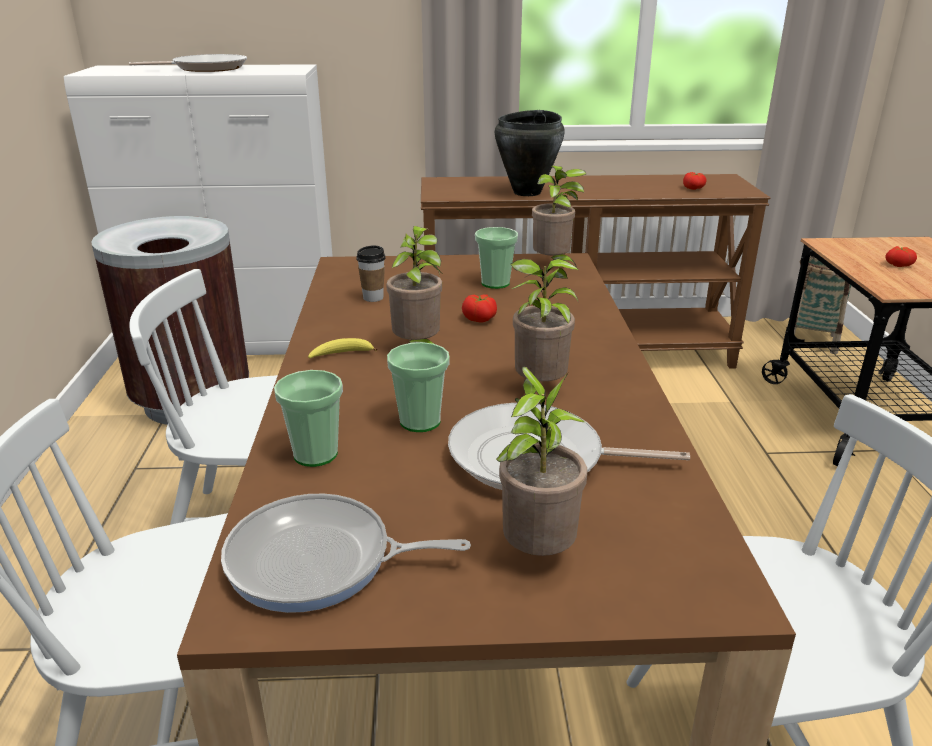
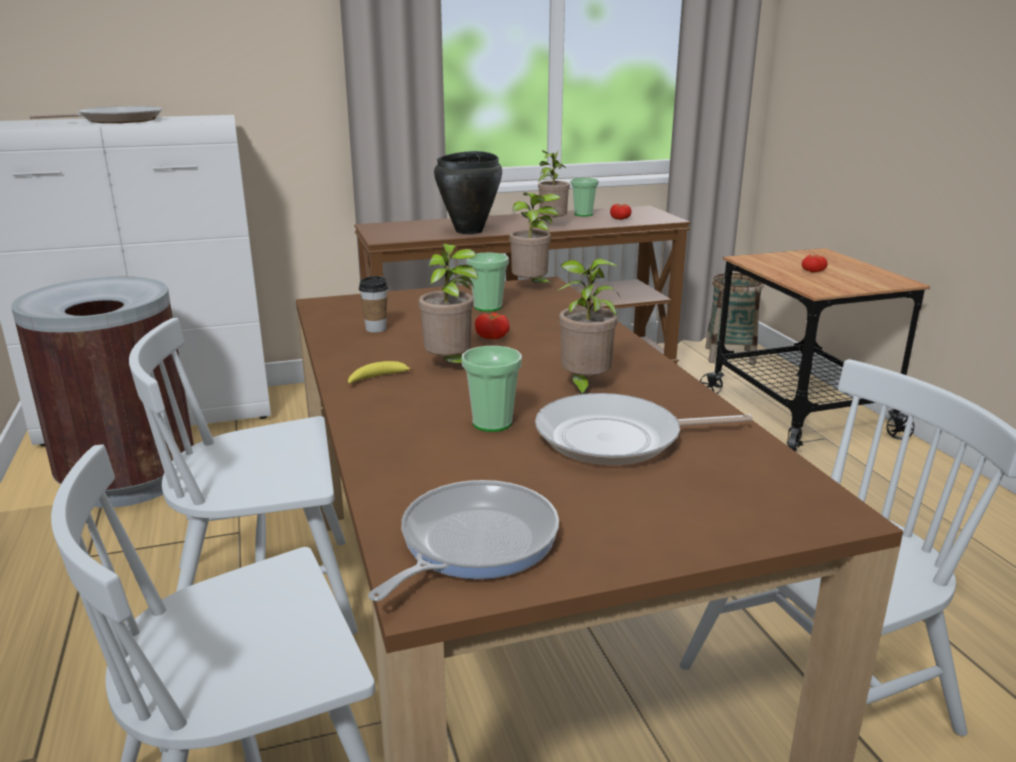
camera: 15 degrees left, 5 degrees down
(315, 454) = (409, 461): cup -> cup (583, 214)
(318, 562) = (472, 543): frying pan -> frying pan turned 135 degrees clockwise
(536, 552) = (664, 507): potted plant -> potted plant (552, 225)

